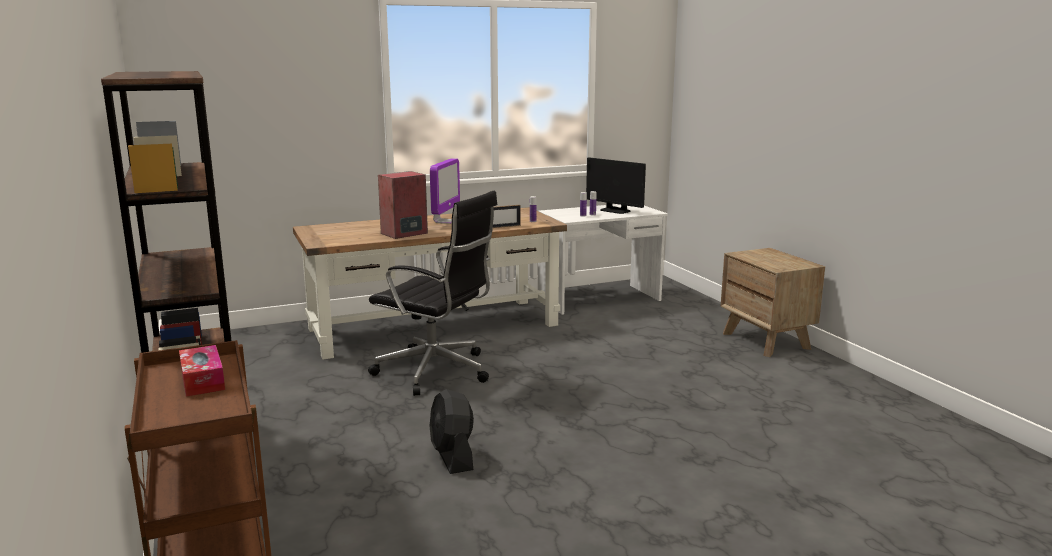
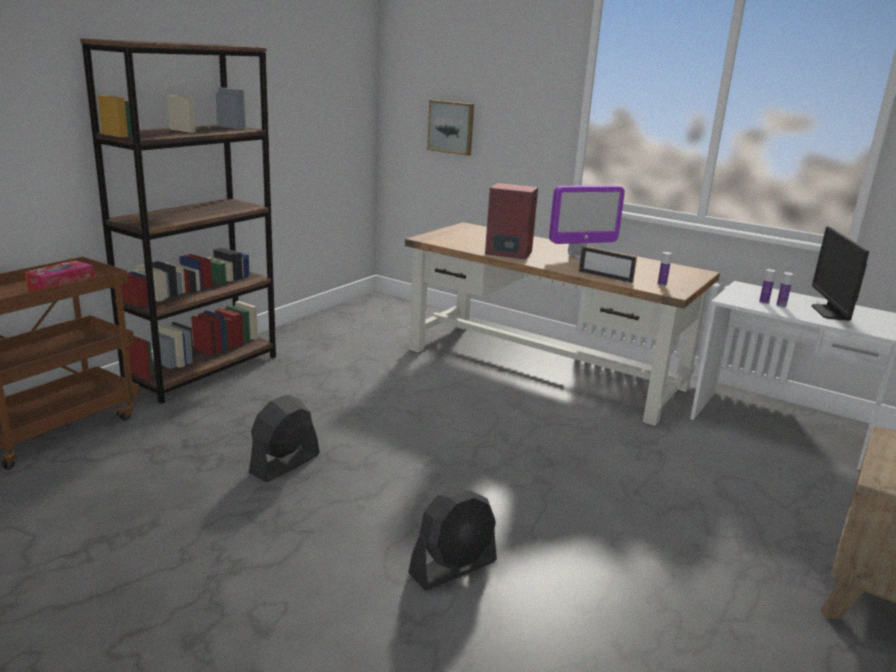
camera: 55 degrees right, 5 degrees up
(243, 136) = (451, 127): none -> picture
(437, 372) = (447, 401): black office chair -> none
(652, 430) = (453, 567): none -> black fan

